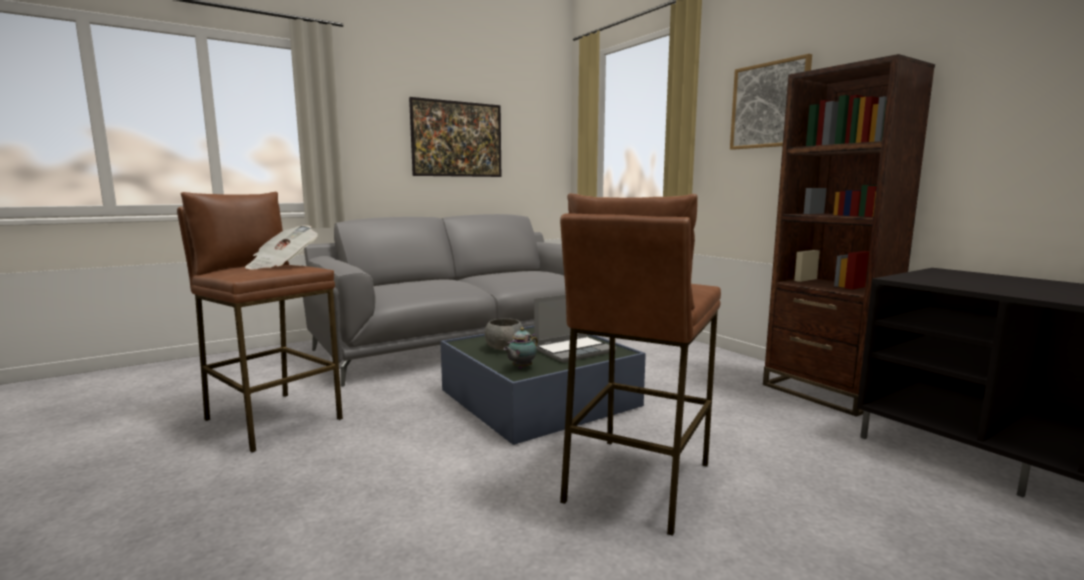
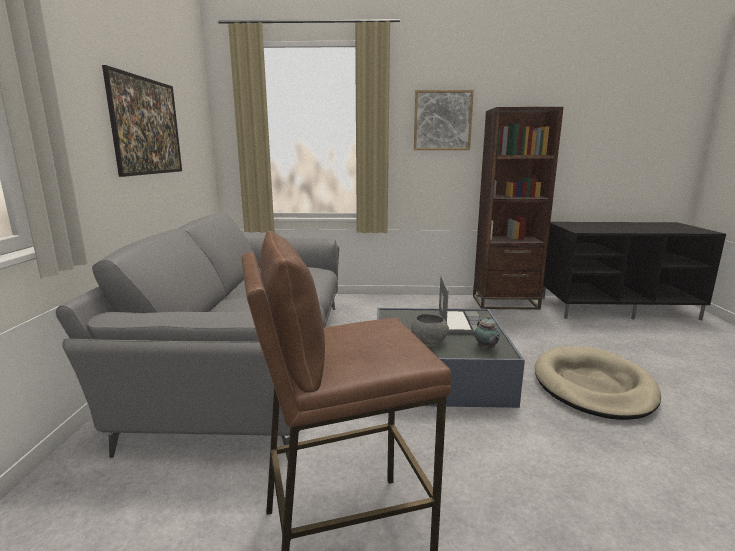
camera: 55 degrees left, 5 degrees up
(282, 265) = (354, 332): newspaper -> none
(636, 481) = (592, 386): brown stool -> beige dog bed

